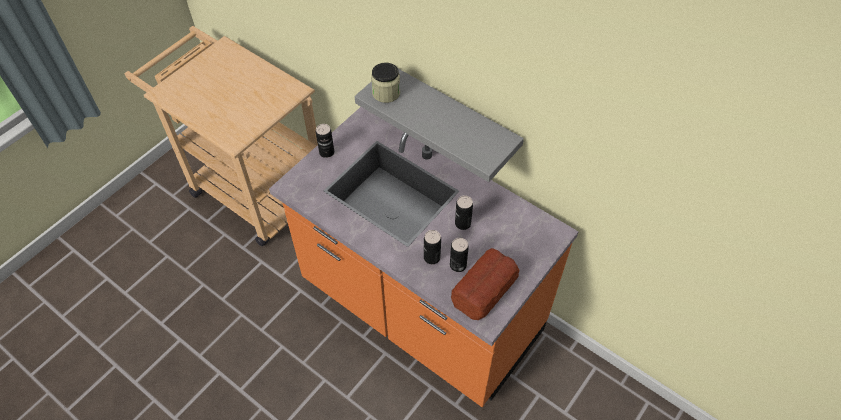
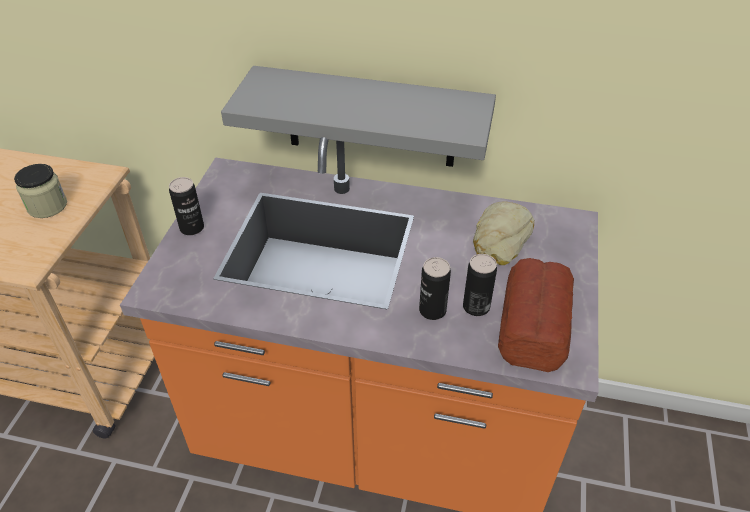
camera: 25 degrees left, 10 degrees down
(386, 93) = (267, 96): jar -> jar (47, 206)
(462, 223) = (445, 252): can -> none
(501, 227) = (499, 239): none -> bread

